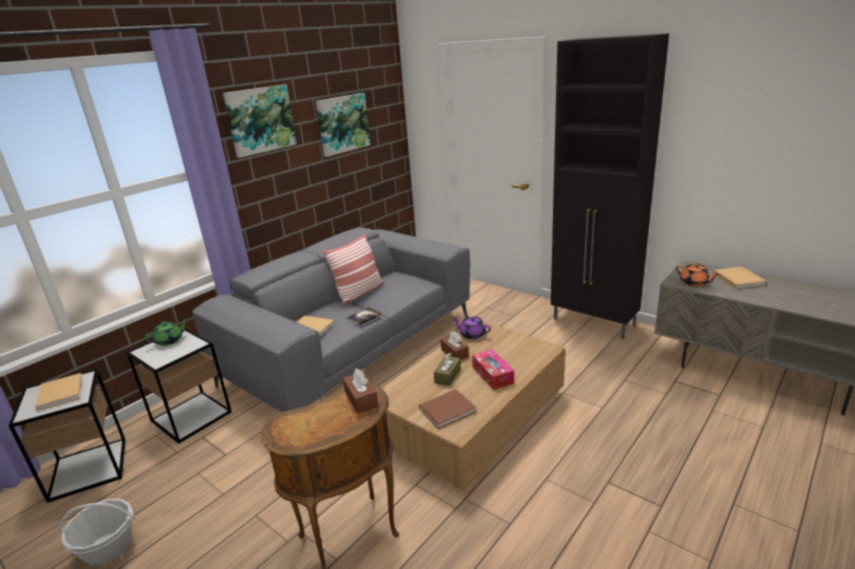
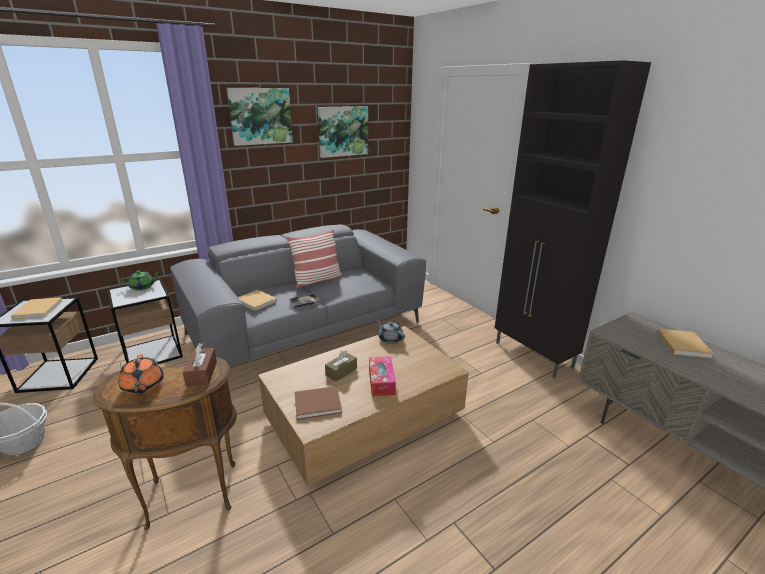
camera: 15 degrees right, 0 degrees up
(454, 353) = (362, 352): brown tissue box -> none
(472, 334) = (390, 338): purple teapot -> grey teapot
(694, 283) = (628, 338): orange teapot -> orange teapot (143, 386)

